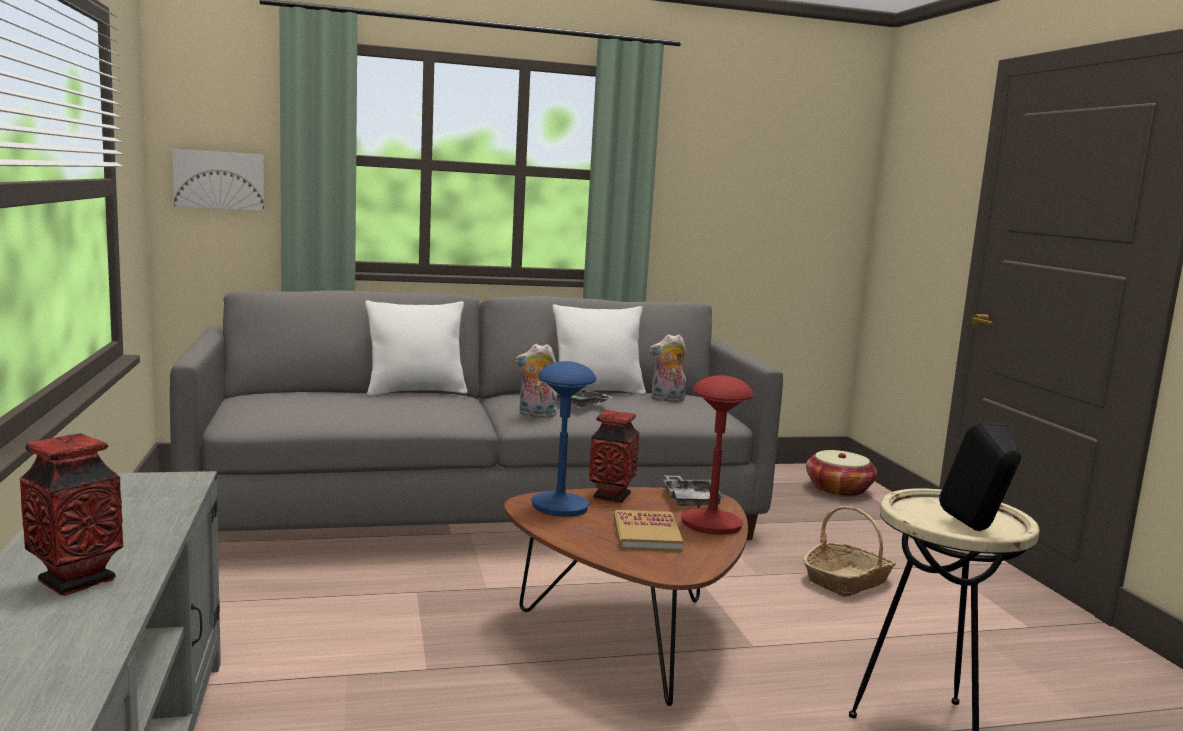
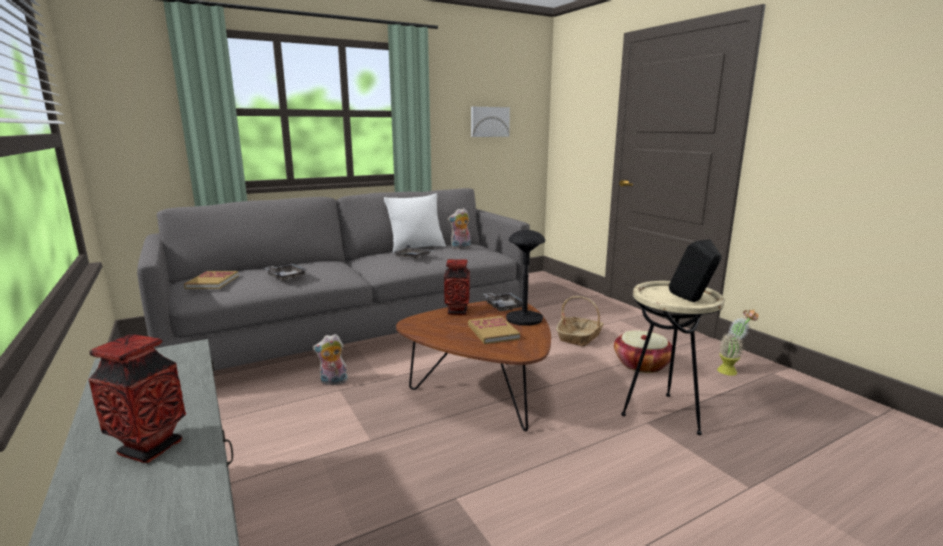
camera: 15 degrees left, 5 degrees up
(220, 180) = (135, 131): picture -> picture (489, 122)
(273, 402) = (212, 282): none -> book
(374, 408) = (286, 277): none -> grey tray
(416, 392) = (305, 262): white pillow -> none
(536, 415) = (390, 267): plush toy -> plush toy (333, 382)
(559, 507) = (431, 323): blue table lamp -> none
(711, 524) = (524, 319): red table lamp -> black table lamp
(838, 490) = (548, 286): basket -> basket (642, 364)
(1109, 686) = (731, 371): none -> potted plant

